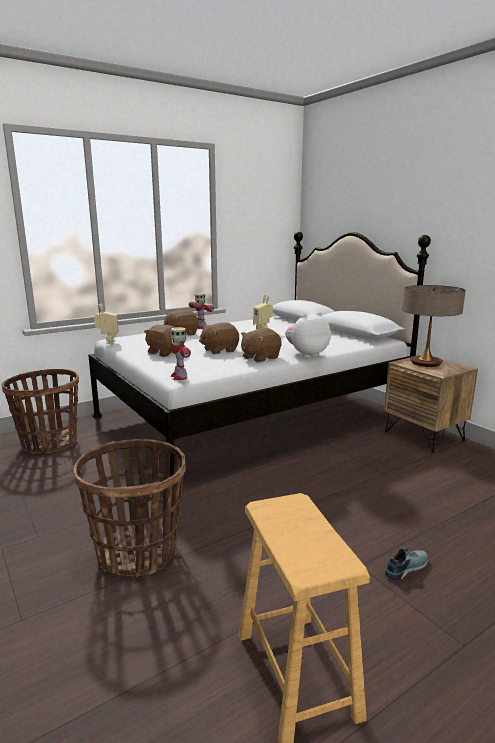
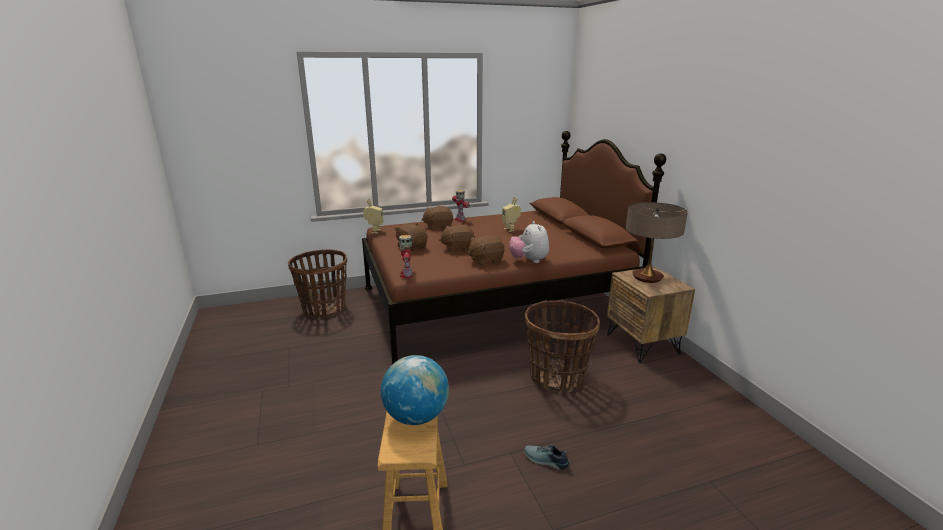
camera: 15 degrees right, 5 degrees up
(138, 552) = (350, 410): basket -> basket (557, 377)
(251, 418) = (494, 305): white bed -> brown bed
(301, 523) = (416, 416): none -> globe
(306, 354) = (529, 261): plush toy -> plush toy turned 90 degrees counterclockwise
(405, 567) = (545, 460): shoe -> shoe turned 135 degrees counterclockwise

